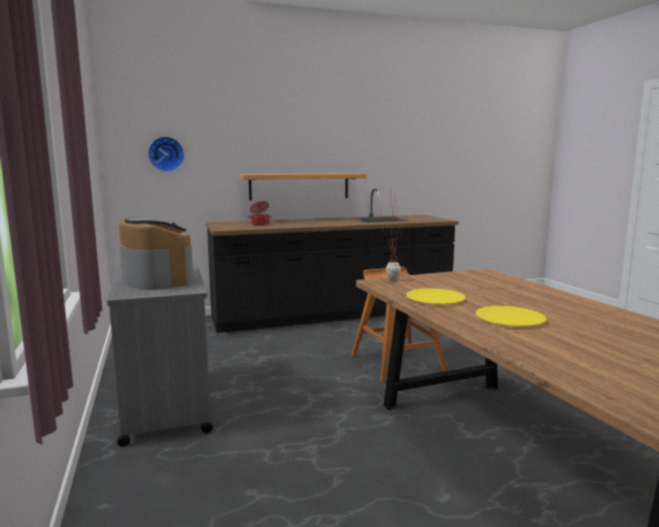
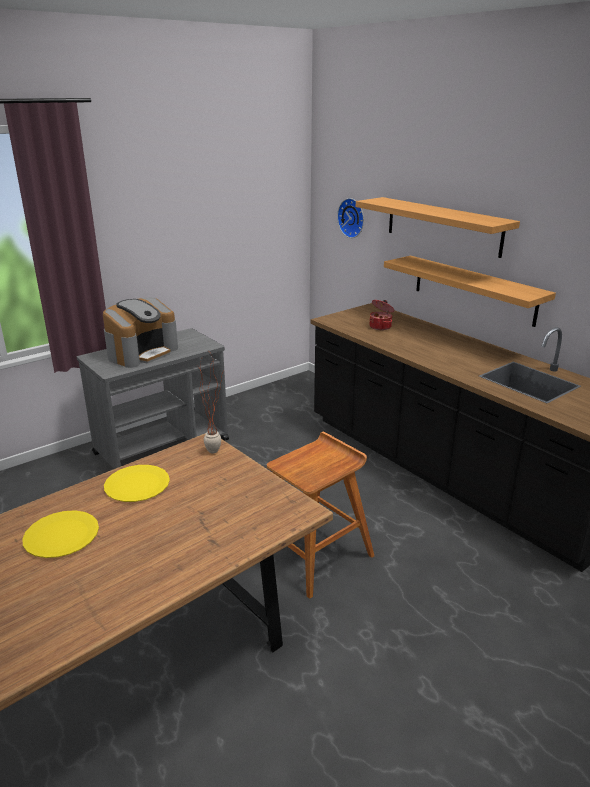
camera: 70 degrees right, 15 degrees up
(266, 146) = (442, 226): none -> shelf

